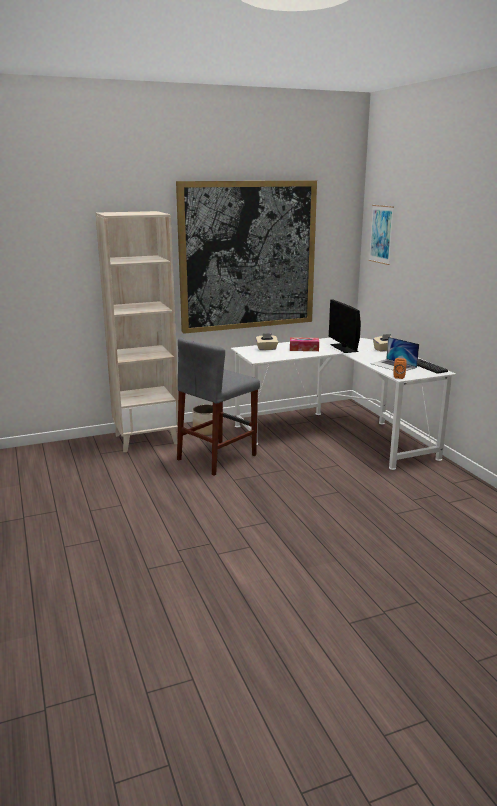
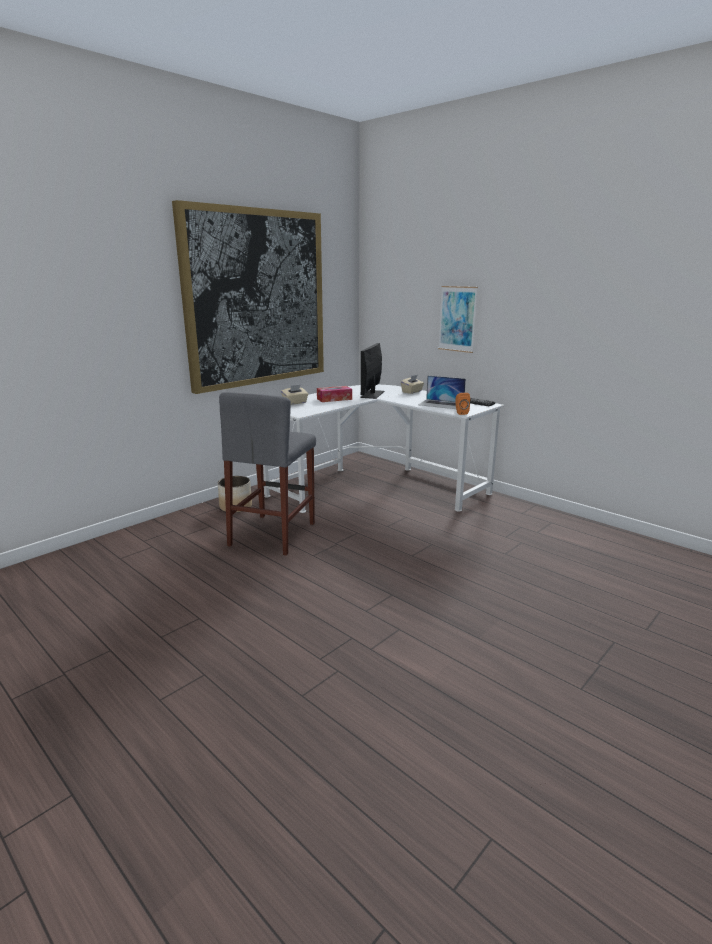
camera: 25 degrees left, 0 degrees up
(146, 439) = (169, 529): beige bookcase -> none
(344, 348) = (372, 394): monitor -> monitor turned 60 degrees clockwise
(381, 234) = (388, 273): picture -> picture (457, 319)

